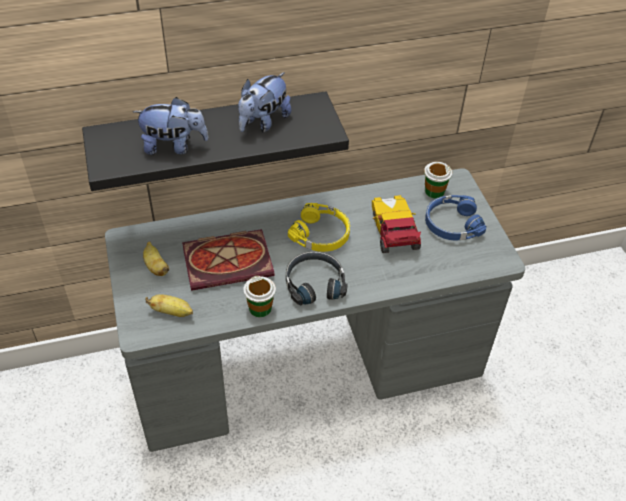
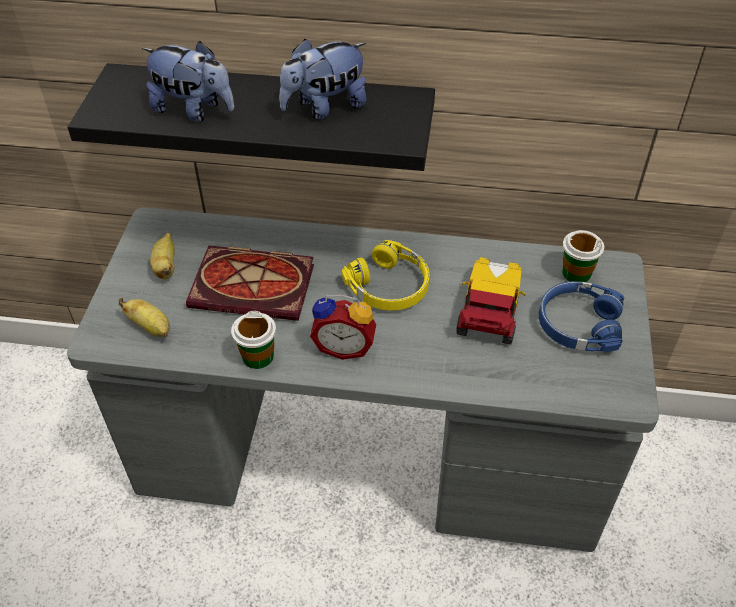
camera: 25 degrees right, 0 degrees up
(314, 283) = (344, 346): black headphones -> alarm clock

